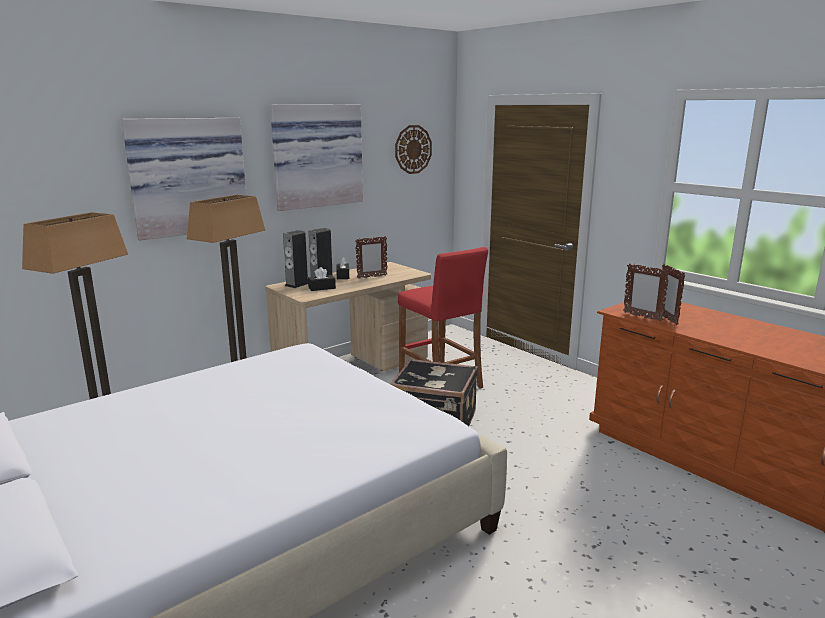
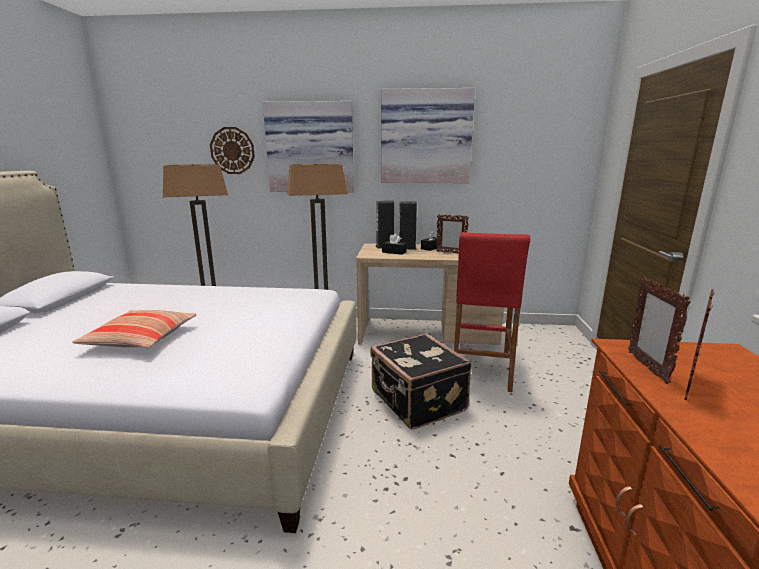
camera: 45 degrees right, 0 degrees up
(253, 442) = (141, 338): none -> pillow
(413, 149) = (542, 135): wall clock -> wall clock (232, 150)

